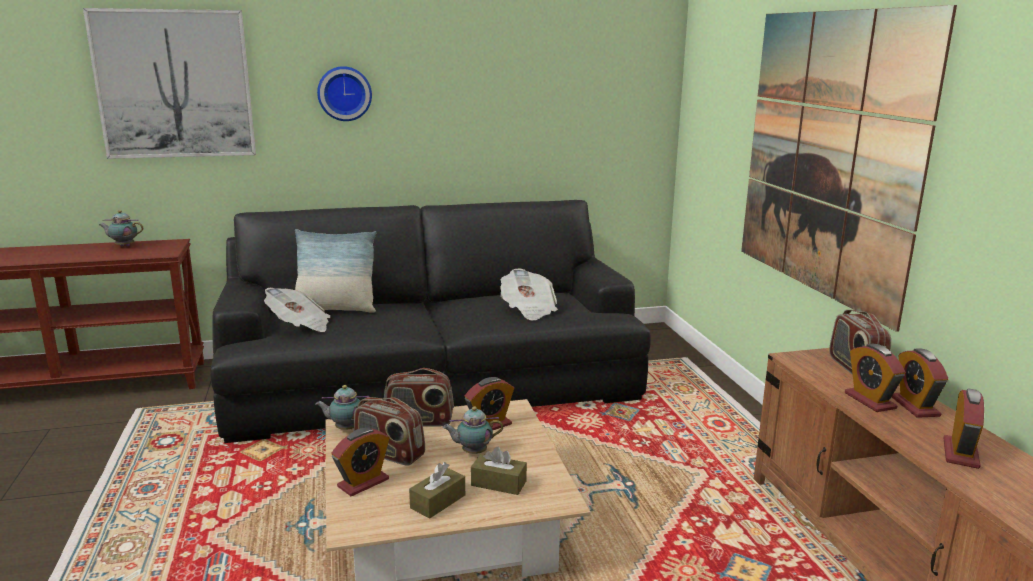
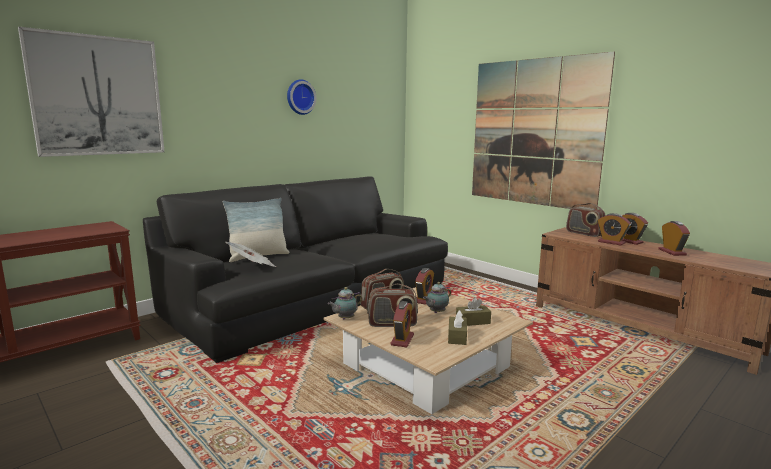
camera: 30 degrees left, 5 degrees down
(123, 246) = (62, 230): teapot -> none
(344, 93) = (225, 108): wall clock -> wall clock (300, 97)
(528, 310) = (380, 239): newspaper -> none

